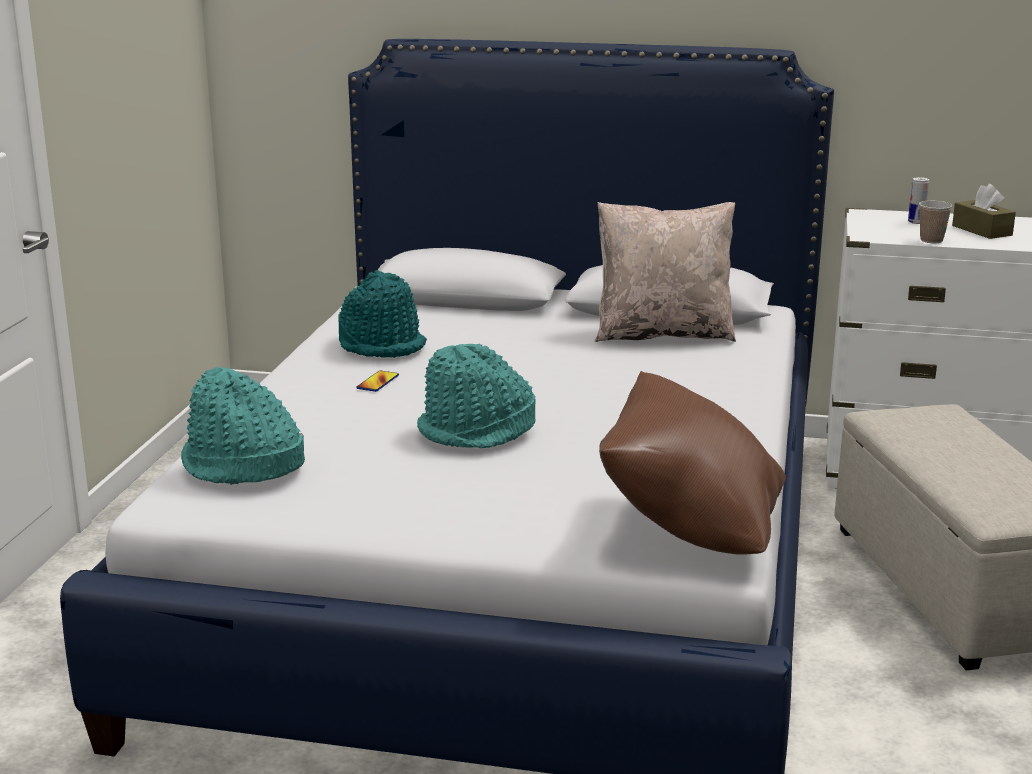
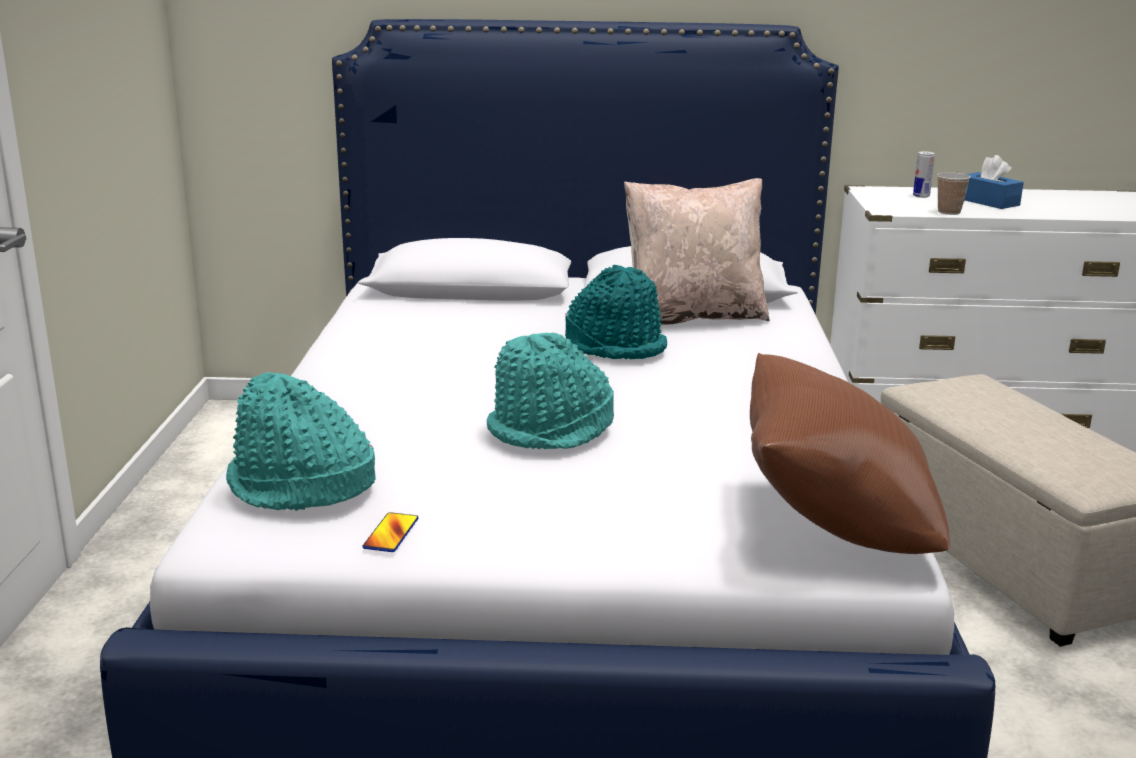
camera: 10 degrees left, 0 degrees up
(378, 382) = (417, 381): phone -> phone (391, 534)
(382, 345) = (405, 342): turquoise hat -> turquoise hat (616, 346)
(982, 230) = (988, 202): brown tissue box -> blue tissue box

